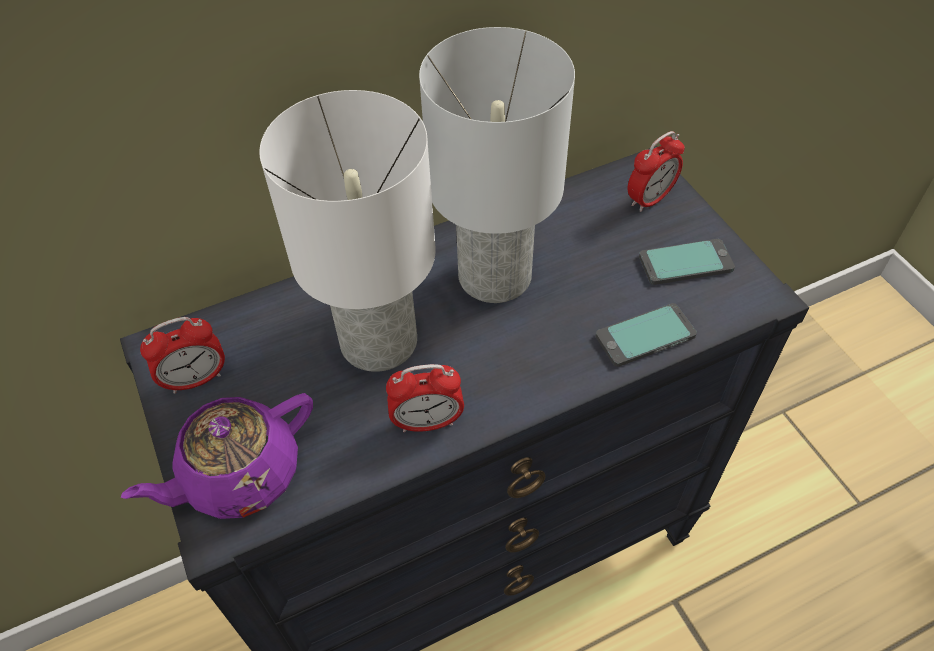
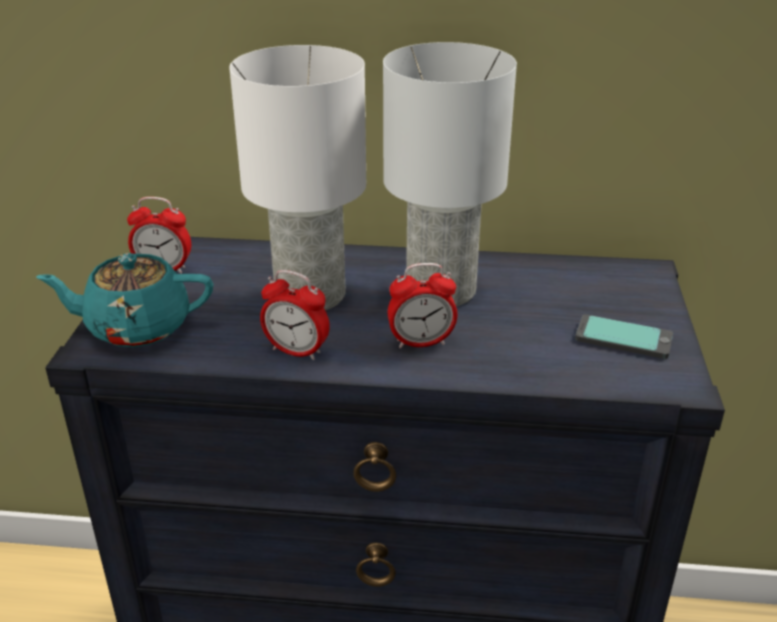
camera: 30 degrees right, 20 degrees down
(239, 474) = (136, 327): purple teapot -> turquoise teapot
(645, 336) = (535, 369): phone -> none
(650, 199) = (630, 289): alarm clock -> alarm clock (421, 342)

